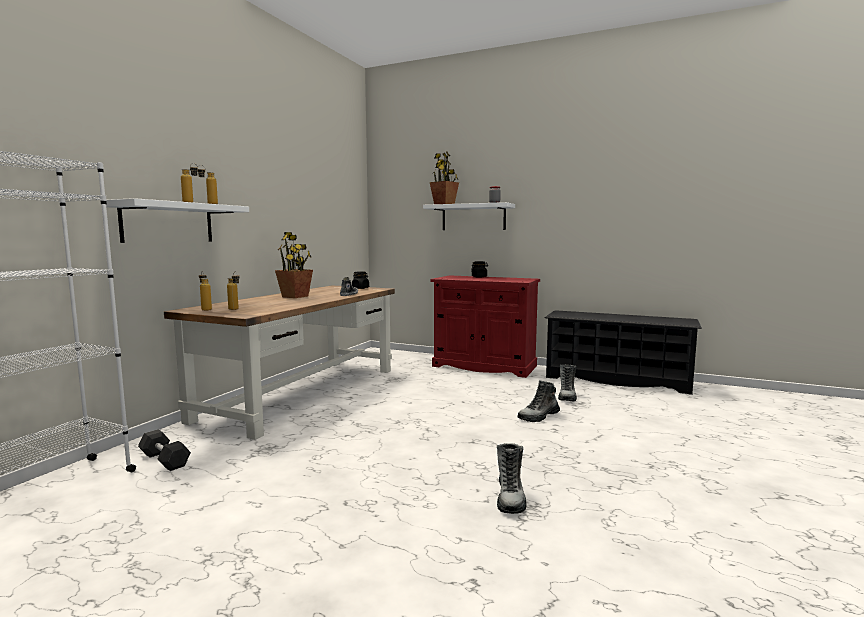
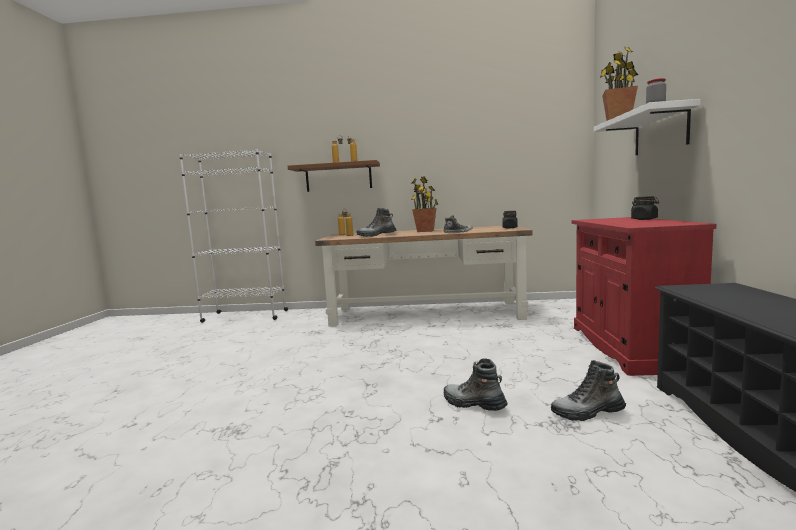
camera: 70 degrees right, 0 degrees up
(164, 460) = (290, 320): grey dumbbell -> none
(168, 223) = (338, 177): white shelf -> brown shelf
(510, 497) = (253, 419): boot -> boot (376, 235)

